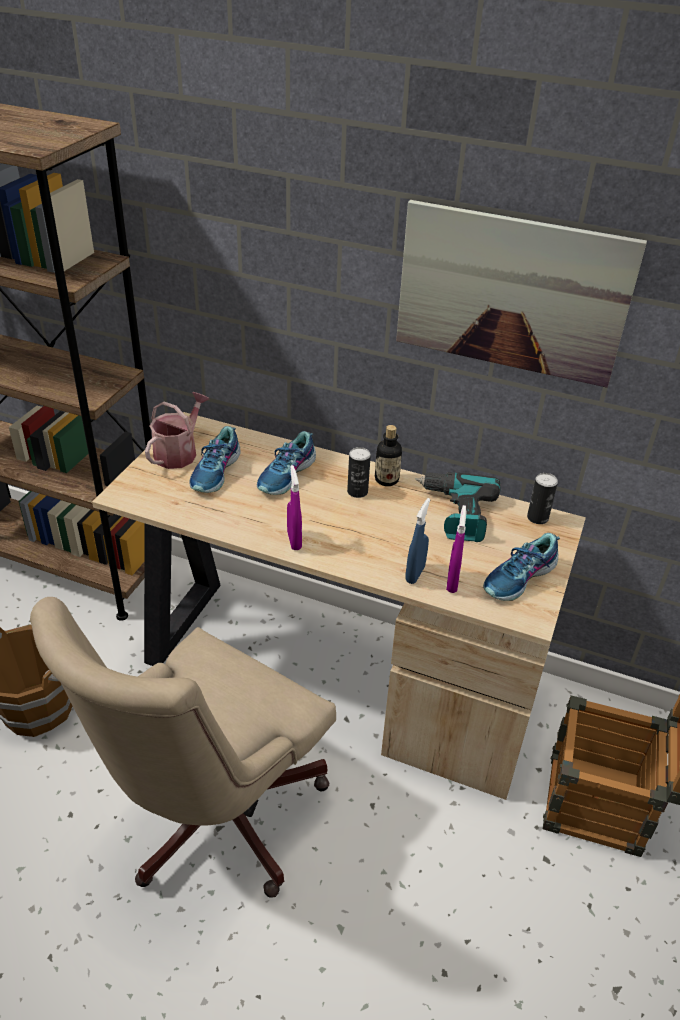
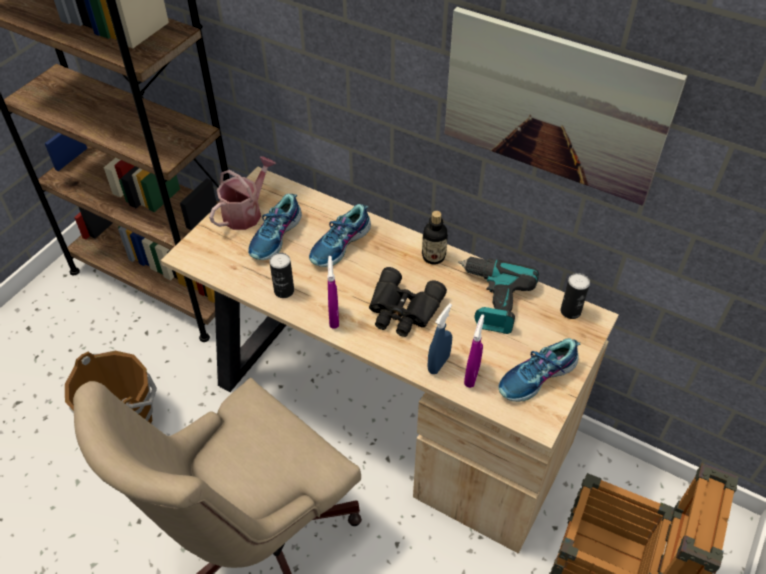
camera: 10 degrees right, 10 degrees up
(357, 492) = (403, 268): can -> can (284, 291)
(366, 529) = (403, 310): none -> black binoculars

